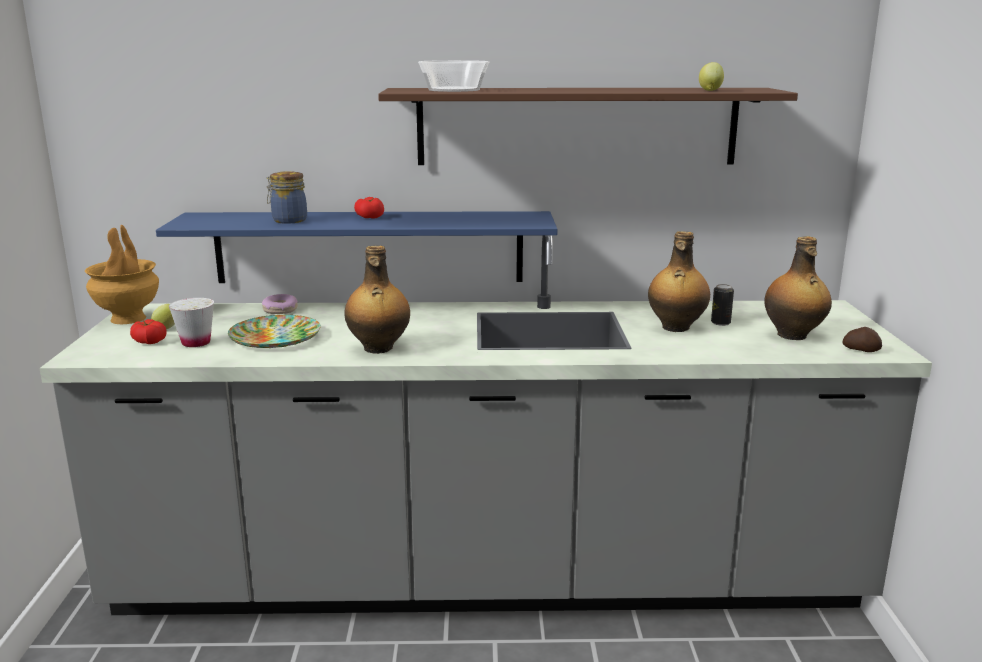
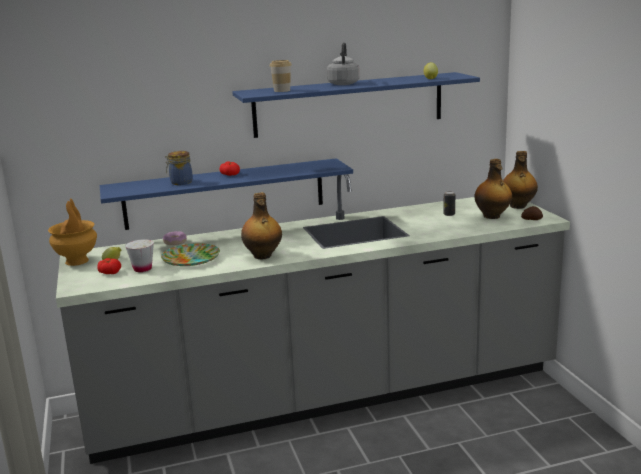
camera: 15 degrees left, 0 degrees up
(454, 90) = (282, 90): bowl -> cup
(562, 89) = (343, 84): none -> grey kettle
(577, 126) = (349, 104): brown shelf -> blue shelf
(675, 328) = (426, 220): bottle -> bottle (518, 206)

